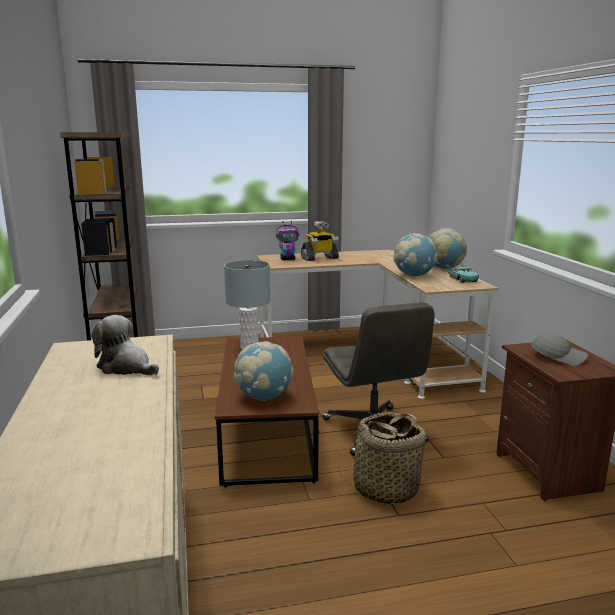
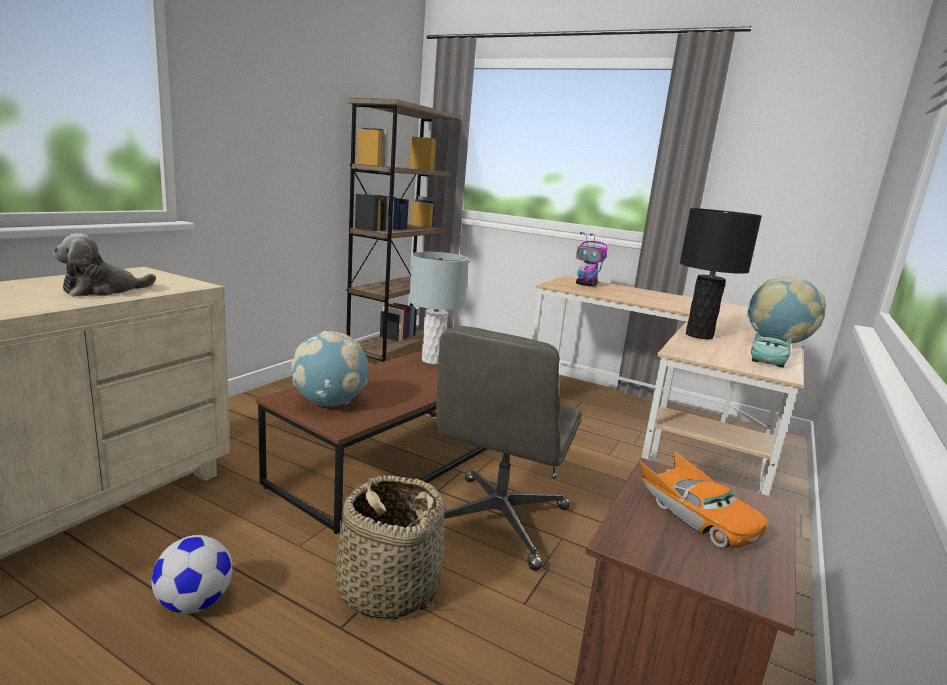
camera: 40 degrees right, 0 degrees up
(126, 367) = (103, 290): plush toy -> plush toy turned 120 degrees counterclockwise
(317, 554) = (194, 603): none -> football
(319, 258) = (626, 293): toy robot -> none
(414, 275) = (699, 335): globe -> black table lamp
(558, 357) = (696, 516): grey cap -> orange toy car

